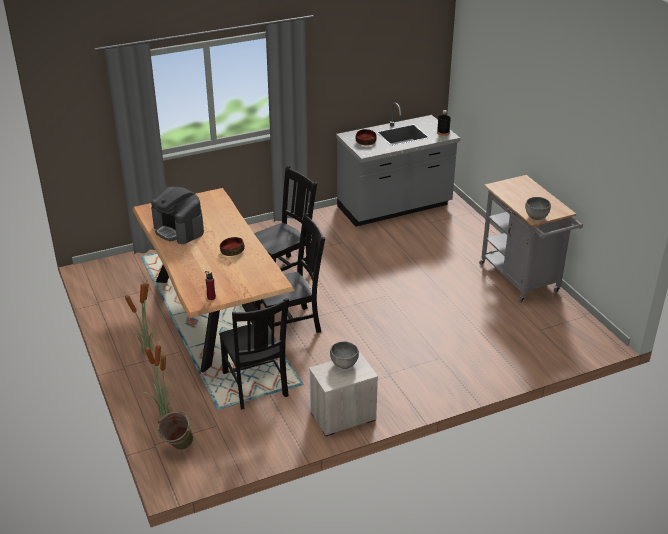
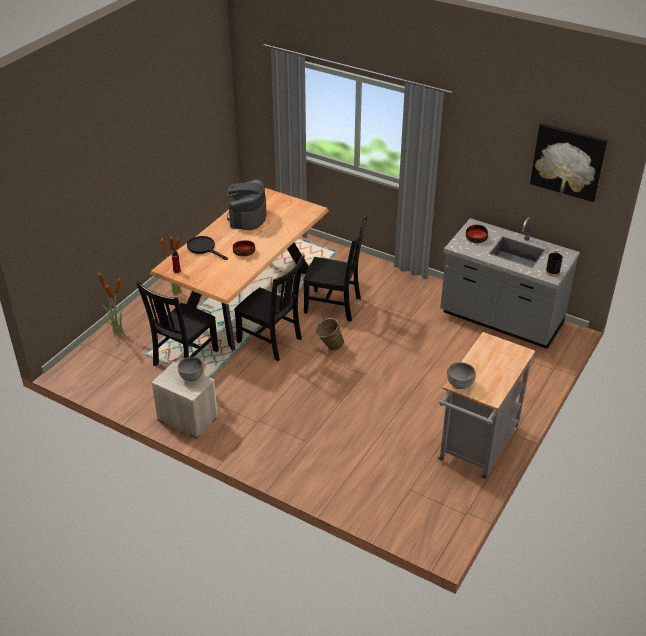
camera: 55 degrees right, 5 degrees up
(178, 448) = (91, 356): green bucket -> green bucket (329, 347)
(196, 270) = (204, 248): none -> black frying pan
(412, 39) = (568, 161): none -> picture

